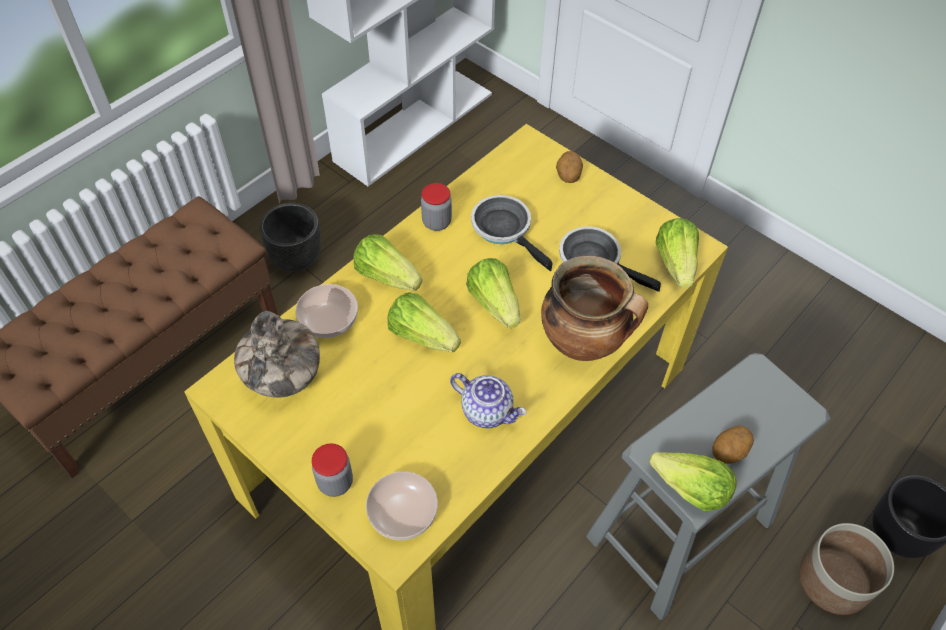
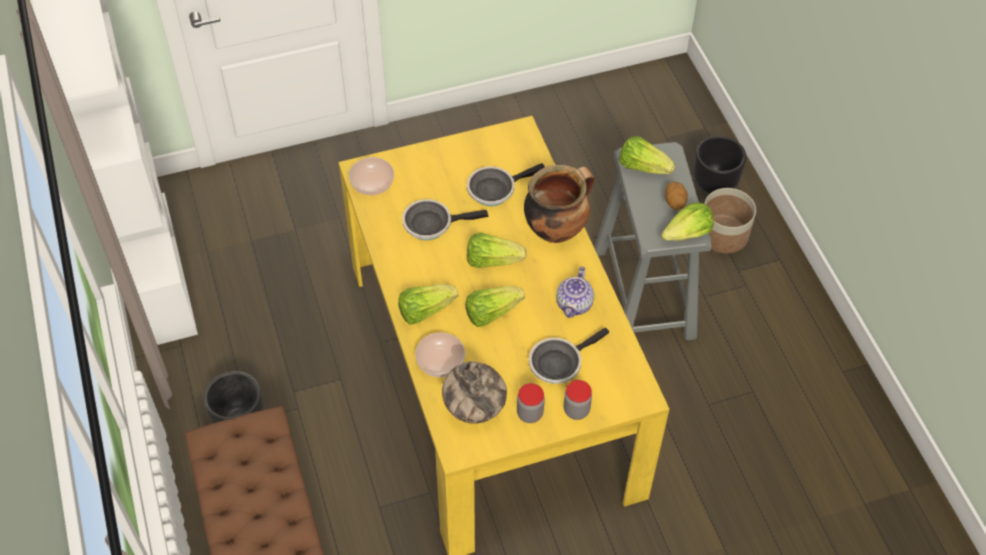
camera: 60 degrees left, 0 degrees up
(393, 432) = (558, 363): none -> frying pan
(403, 511) = (619, 382): bowl -> bowl (371, 183)
(436, 222) = (396, 259): jar -> jar (529, 413)
(487, 411) = (574, 304): teapot -> teapot turned 135 degrees clockwise
(568, 176) = (409, 164): potato -> none
(676, 263) = (527, 148): lettuce -> lettuce (643, 167)

